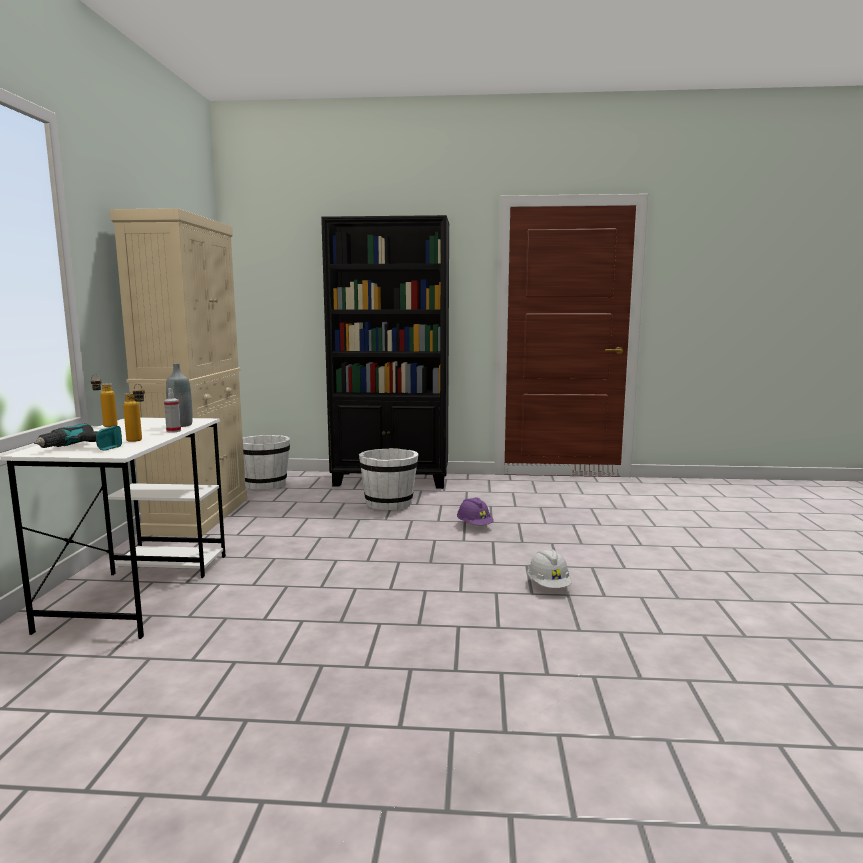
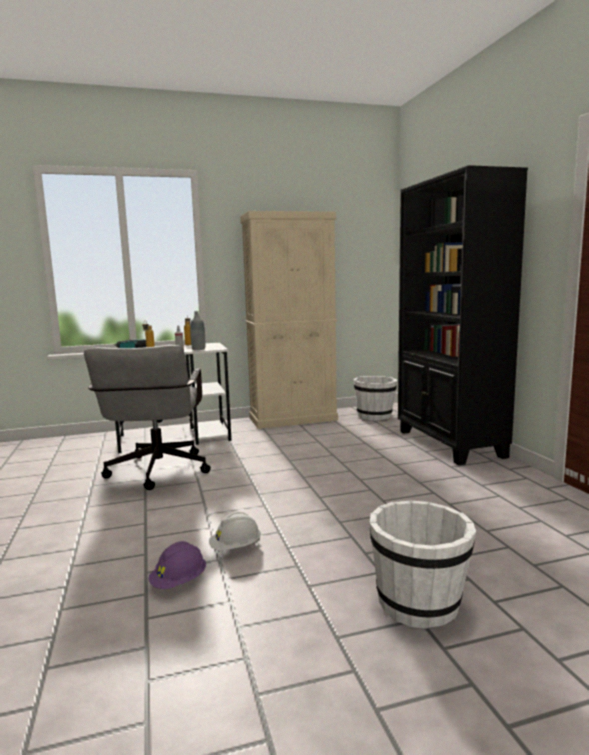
camera: 70 degrees right, 0 degrees up
(293, 611) = (156, 474): none -> grey office chair
(389, 504) = (382, 456): white bucket -> white bucket (419, 603)
(474, 525) = (363, 495): purple hard hat -> purple hard hat (179, 582)

